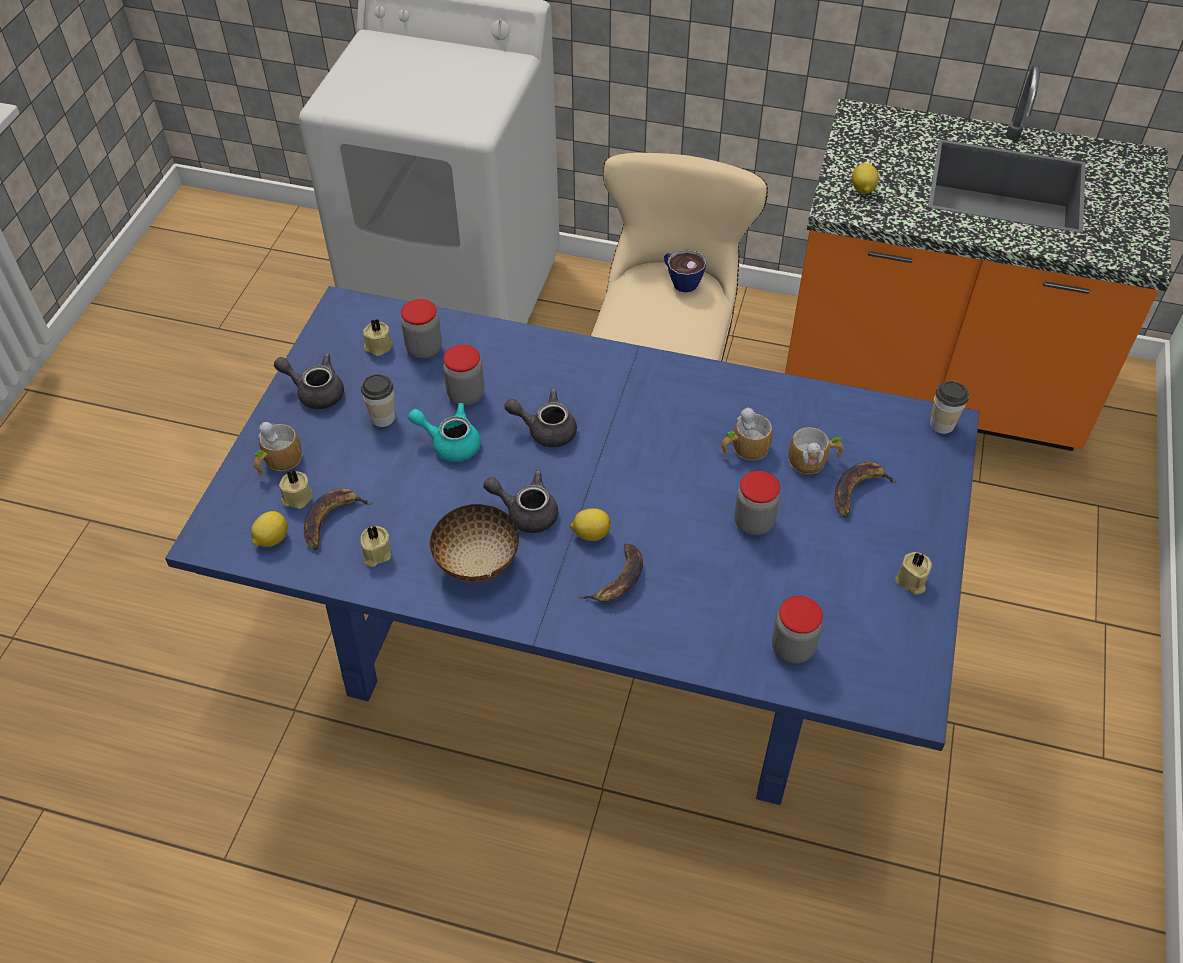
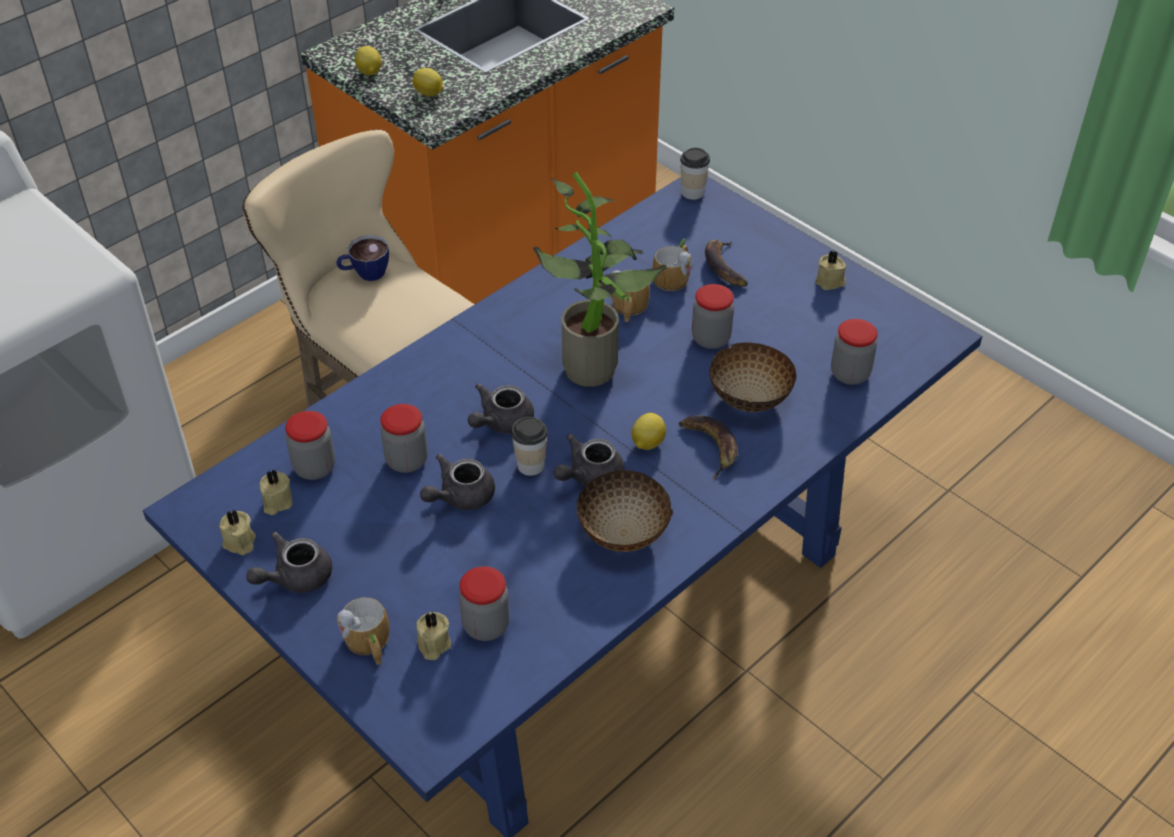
camera: 60 degrees left, 5 degrees down
(271, 539) = (472, 686): lemon -> lemon (369, 72)
(332, 520) = (486, 625): banana -> jar
(376, 554) = (557, 606): beige candle -> beige candle (239, 543)
(383, 418) = (381, 535): cup -> cup (530, 465)
(450, 443) = (460, 496): turquoise teapot -> grey teapot
(657, 459) = (597, 365): none -> potted plant
(698, 584) = (750, 399): none -> bowl

